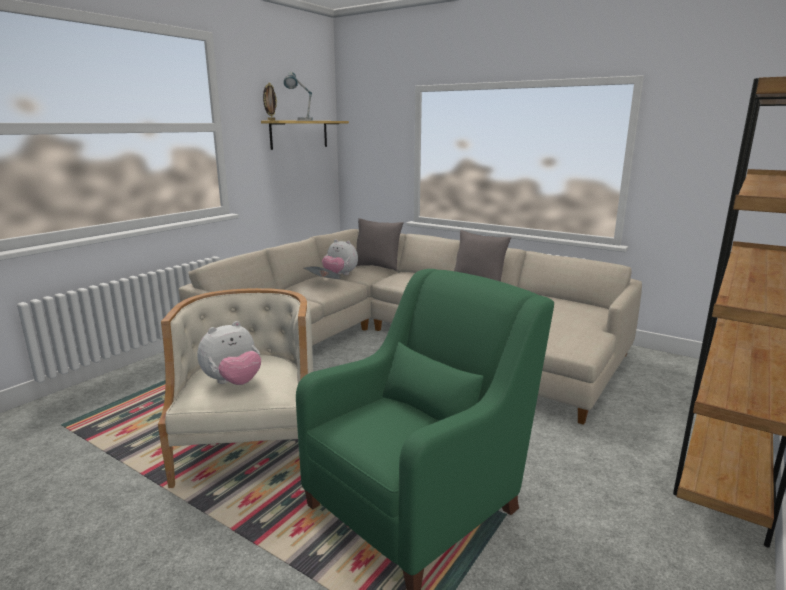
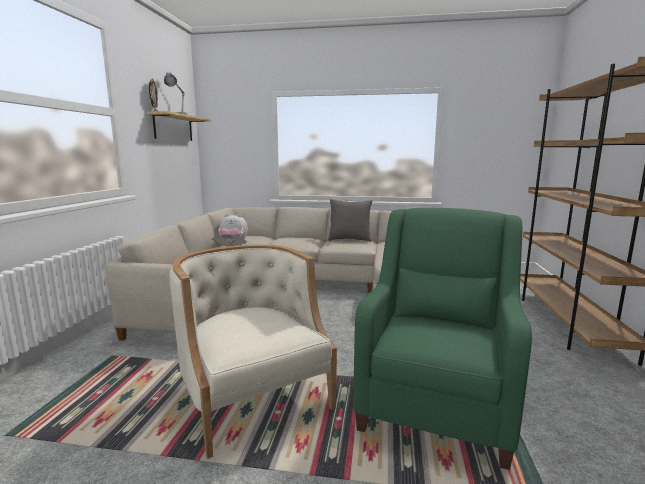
camera: 25 degrees left, 5 degrees down
(233, 382) = (252, 333): plush toy -> none
(377, 267) = (257, 236): grey pillow -> none

